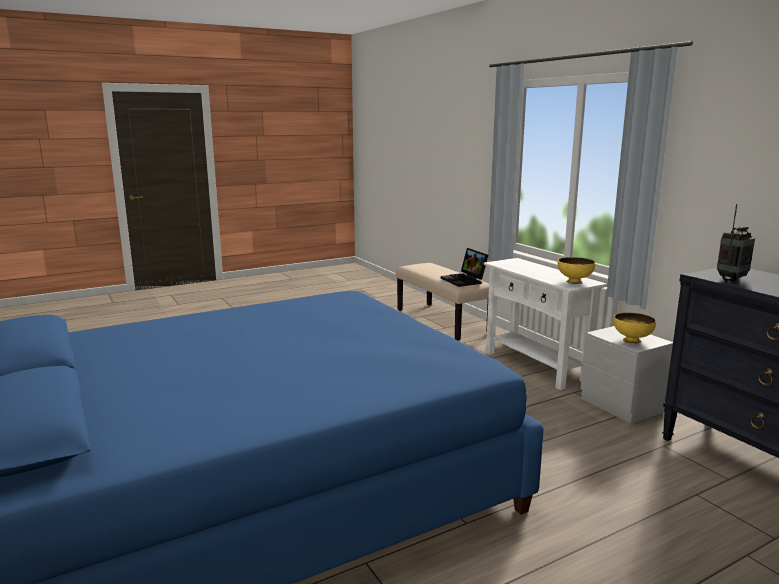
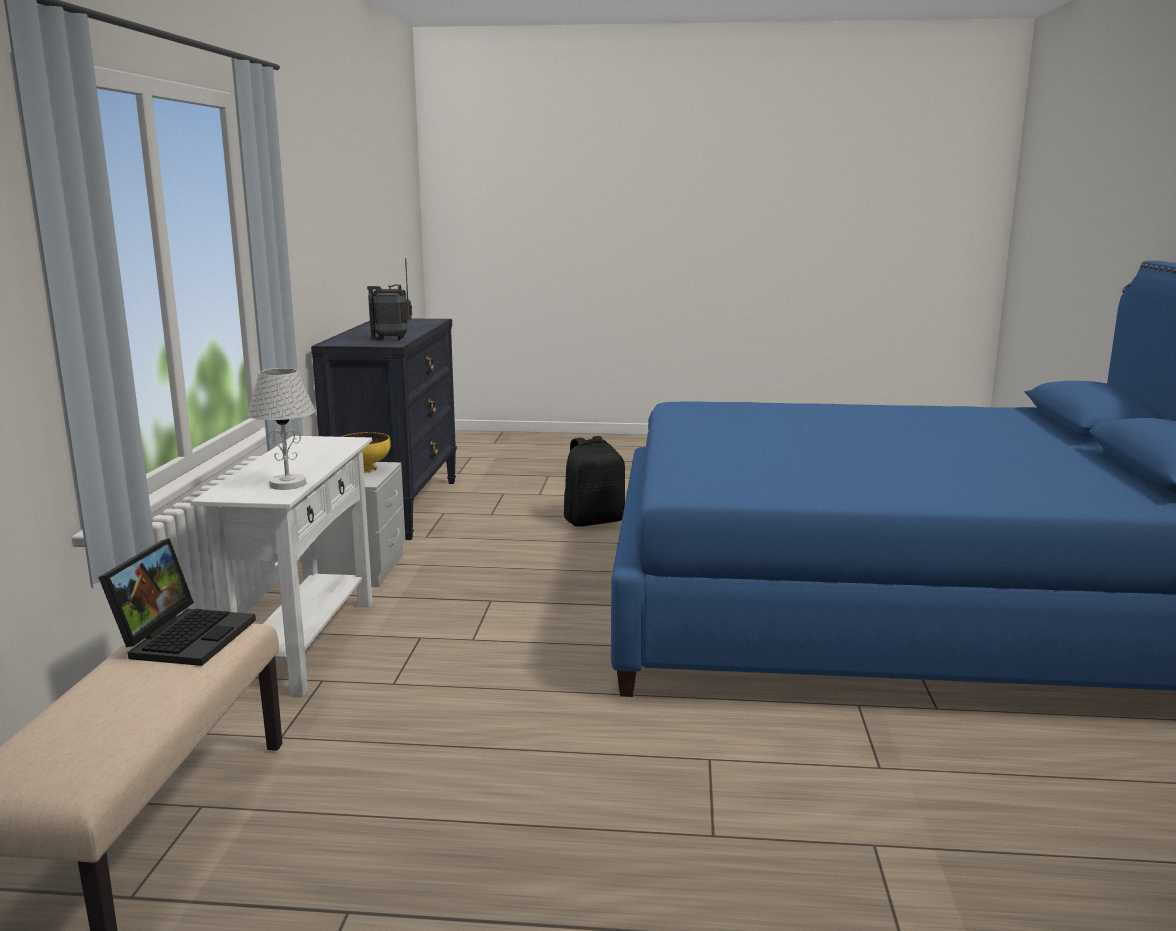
camera: 145 degrees left, 0 degrees up
(509, 266) = (288, 484): none -> white table lamp
(574, 282) = (322, 443): yellow bowl -> none
(607, 524) = (594, 520): none -> black backpack

